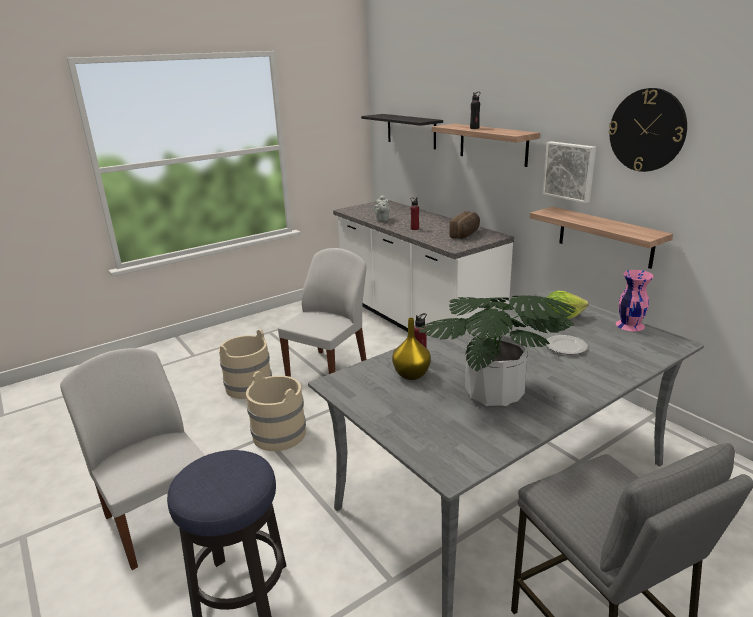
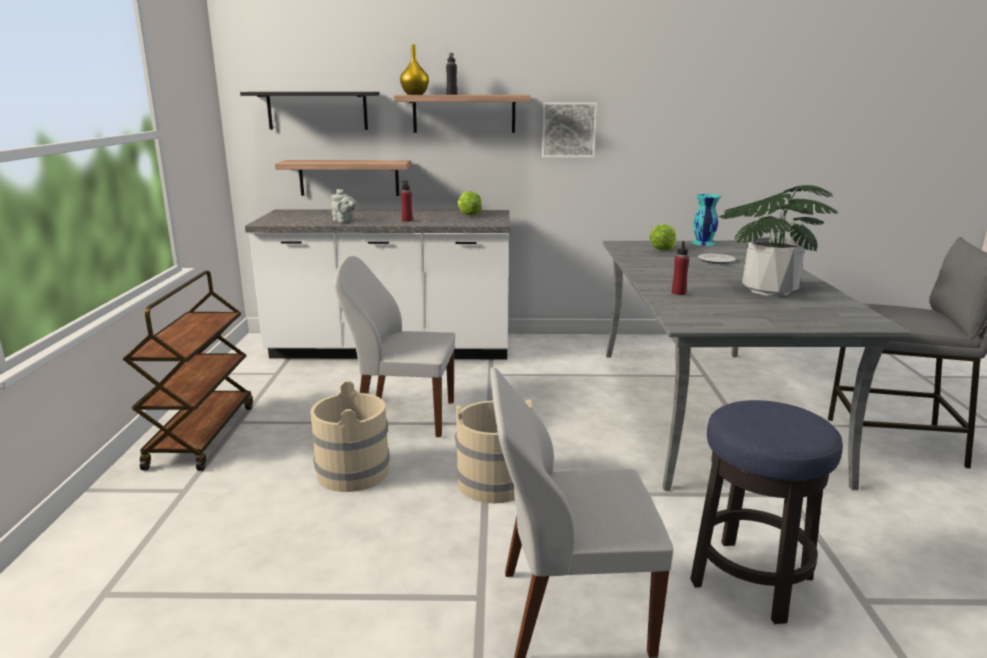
camera: 55 degrees left, 5 degrees down
(246, 331) = (201, 435): none -> brown cart
(328, 369) = (403, 416): white chair -> white chair turned 60 degrees counterclockwise
(410, 375) = (705, 301): yellow vase -> yellow vase (414, 94)
(466, 234) = (468, 215): bread -> lettuce
(605, 237) = (613, 186): shelf -> shelf (349, 177)
(629, 325) = (703, 243): pink vase -> turquoise vase
(647, 130) = (645, 83): wall clock -> none

